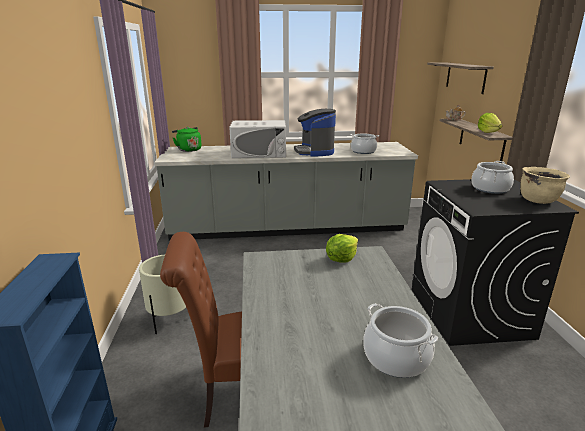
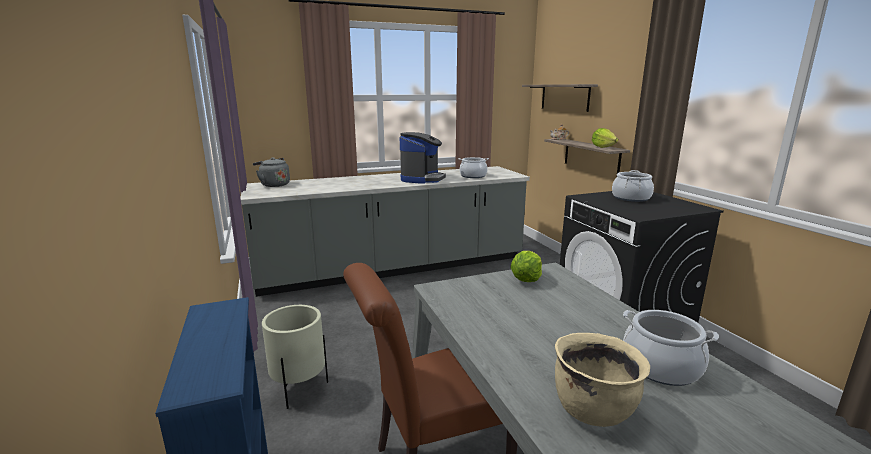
camera: 15 degrees left, 5 degrees down
(188, 149) = (273, 185): green kettle -> grey kettle
(259, 153) = (362, 183): white microwave -> none
(314, 151) = (422, 179): coffee machine -> coffee machine turned 135 degrees counterclockwise
(538, 200) = (681, 204): beige cooking pot -> beige cooking pot (593, 409)

